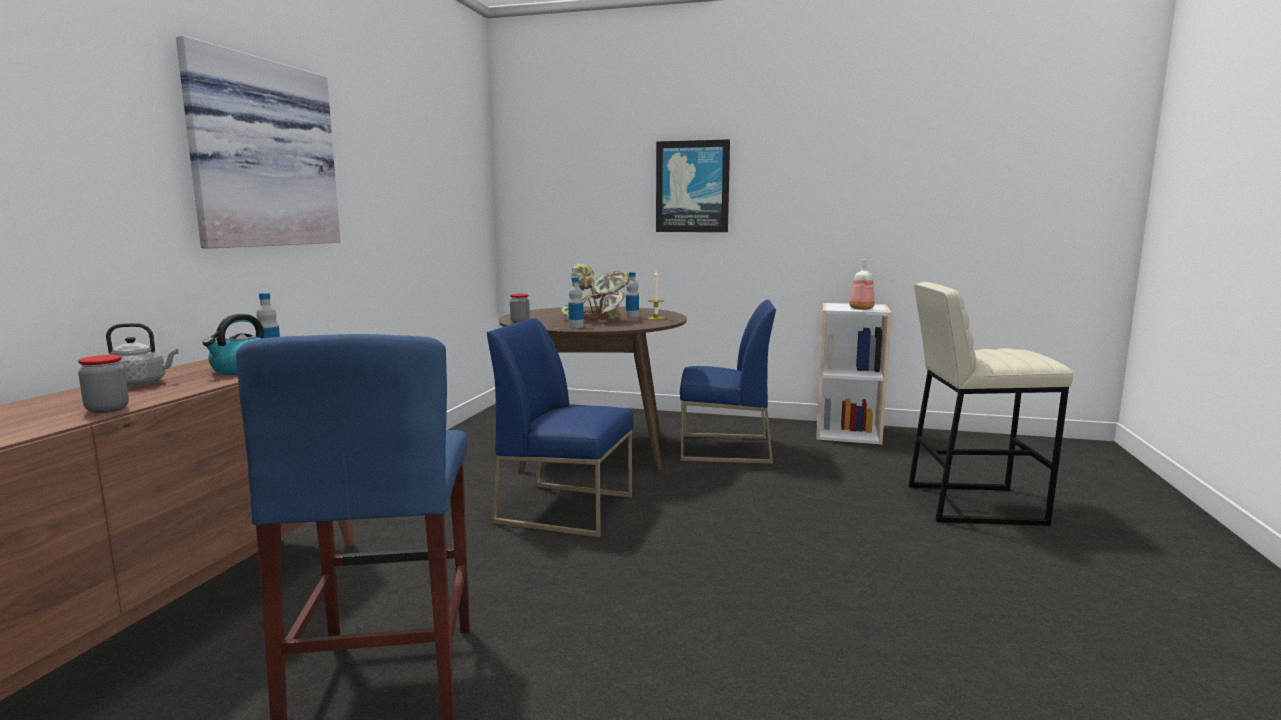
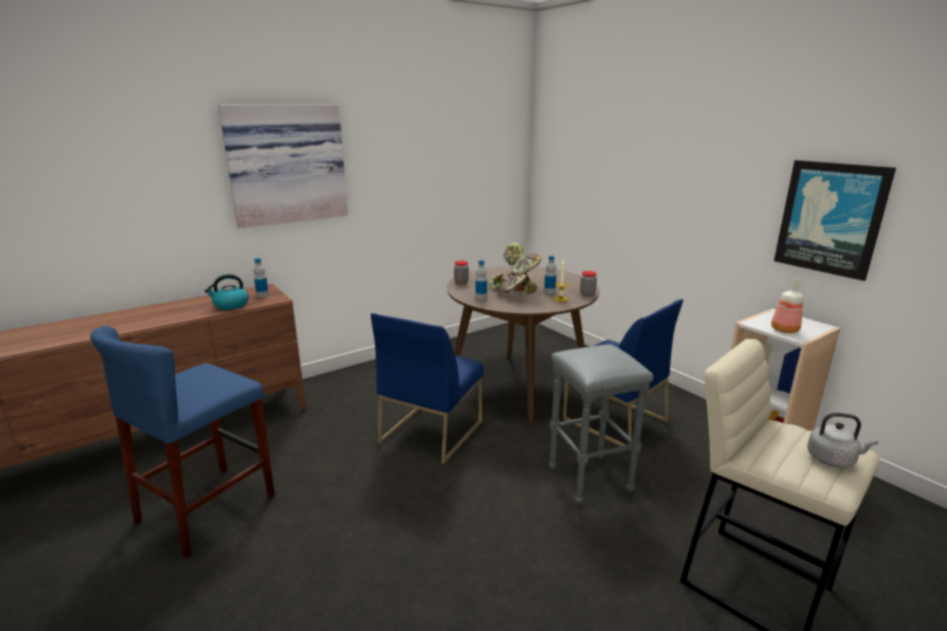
camera: 40 degrees right, 10 degrees up
(107, 409) = (132, 326): jar -> jar (587, 294)
(141, 383) = (181, 306): grey kettle -> grey kettle (833, 459)
(566, 509) = (431, 431): blue chair -> blue chair turned 120 degrees counterclockwise
(692, 187) = (668, 170): picture -> picture (830, 218)
(776, 490) = (592, 479): none -> grey stool

